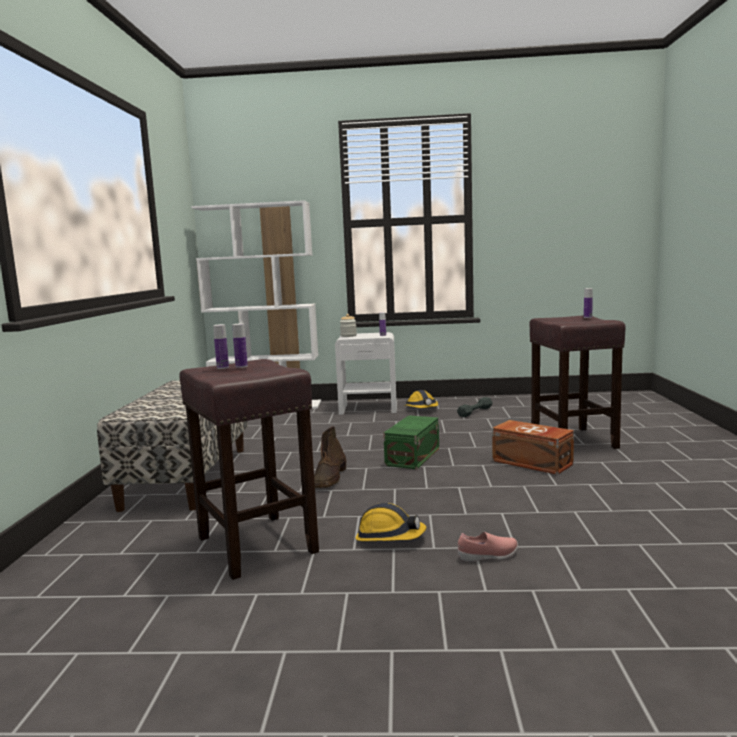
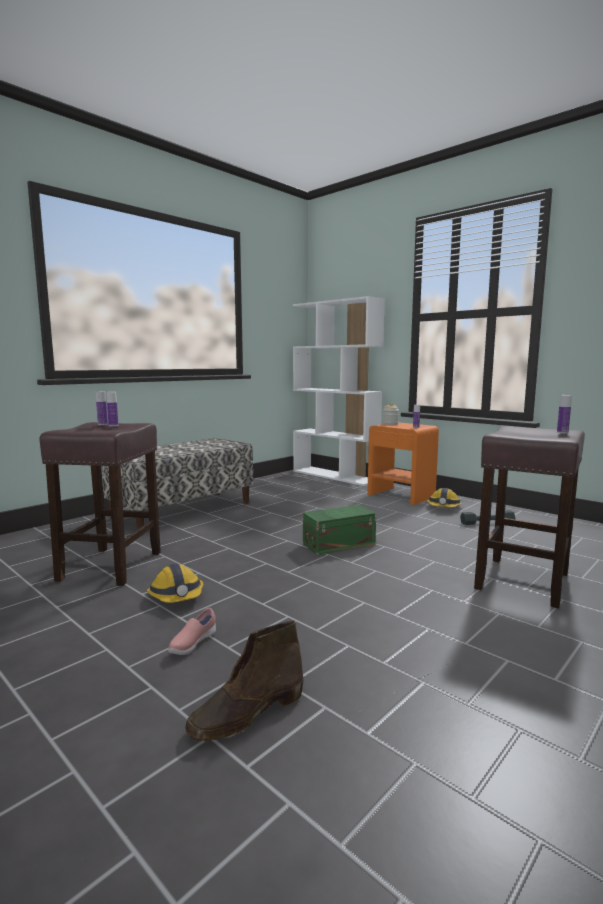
camera: 40 degrees right, 0 degrees up
(329, 478) = (247, 539): brown boot -> brown boot (247, 713)
(369, 408) = (401, 495): white nightstand -> orange nightstand
(488, 556) = (192, 644): pink shoe -> pink shoe turned 90 degrees clockwise
(532, 463) = (423, 586): brown storage box -> none

